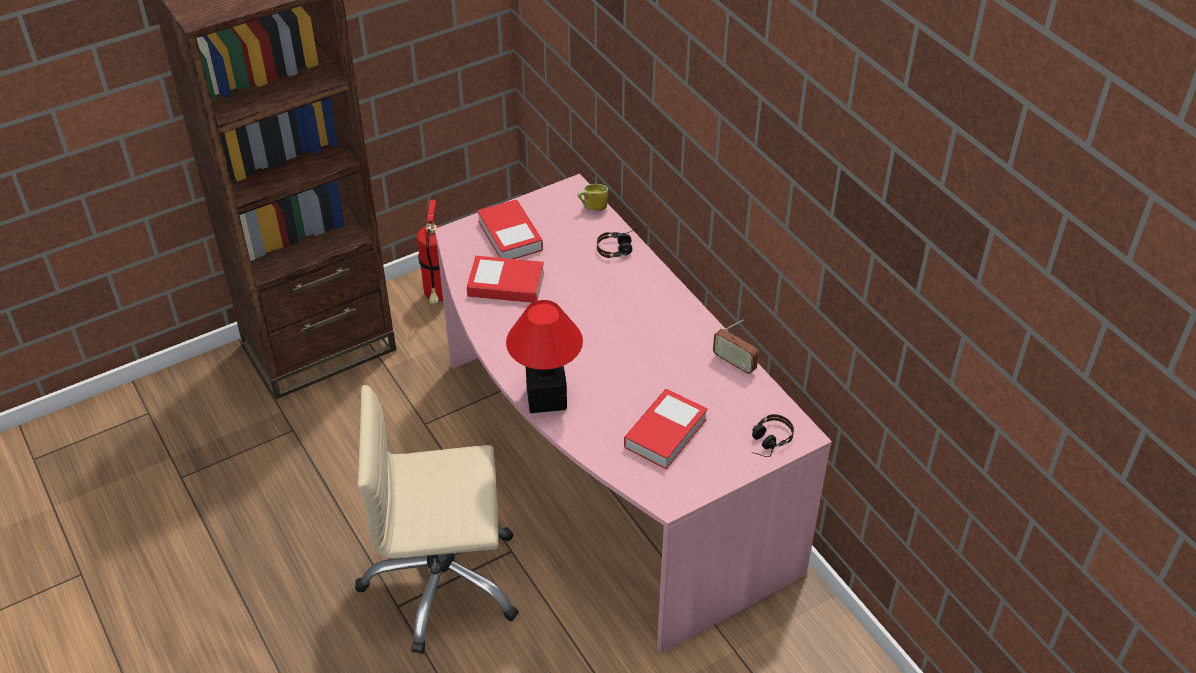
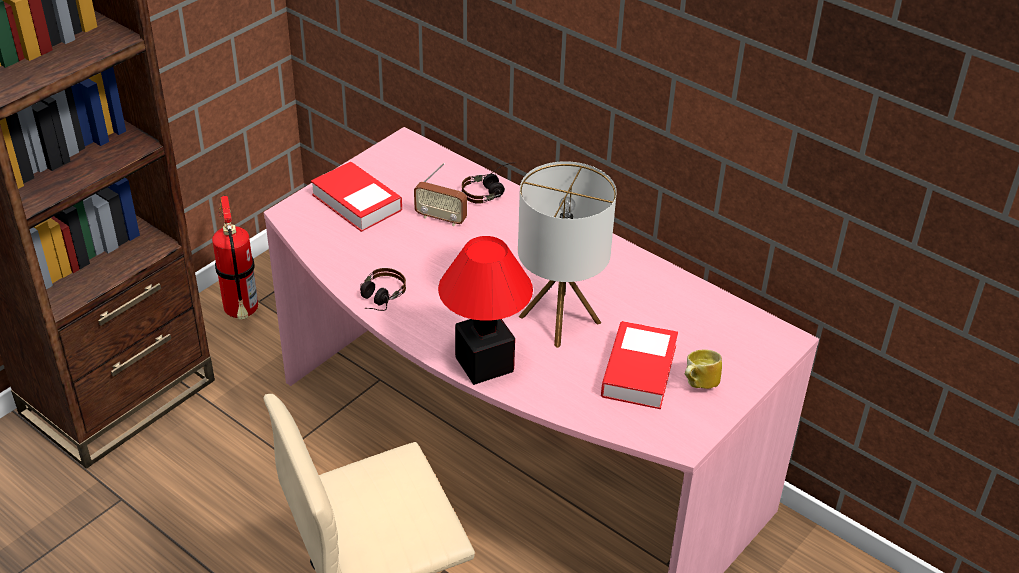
camera: 20 degrees left, 5 degrees down
(506, 285) = (377, 254): book -> none
(592, 208) = (436, 157): mug -> mug (698, 384)
(623, 374) = (559, 319): none -> table lamp
(734, 363) = (674, 282): radio -> radio (441, 218)
(766, 443) = (753, 356): headphones -> headphones (378, 300)

